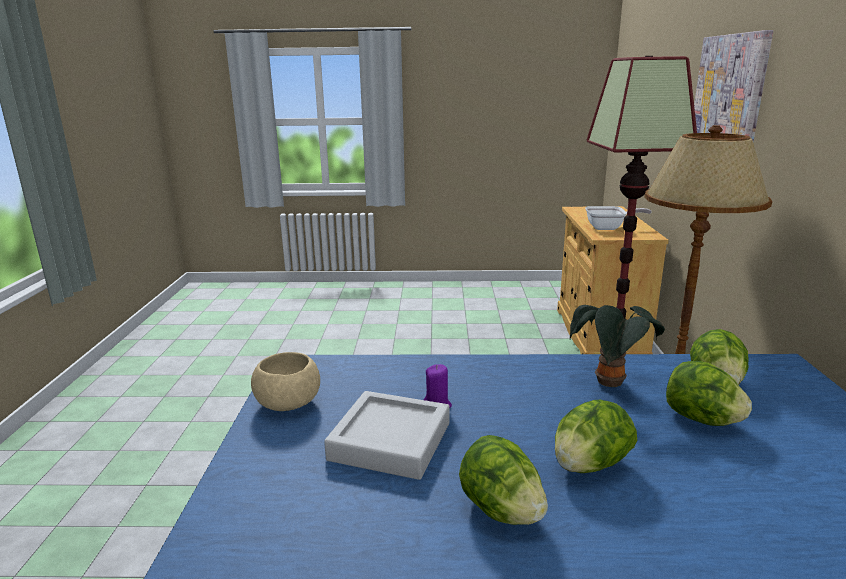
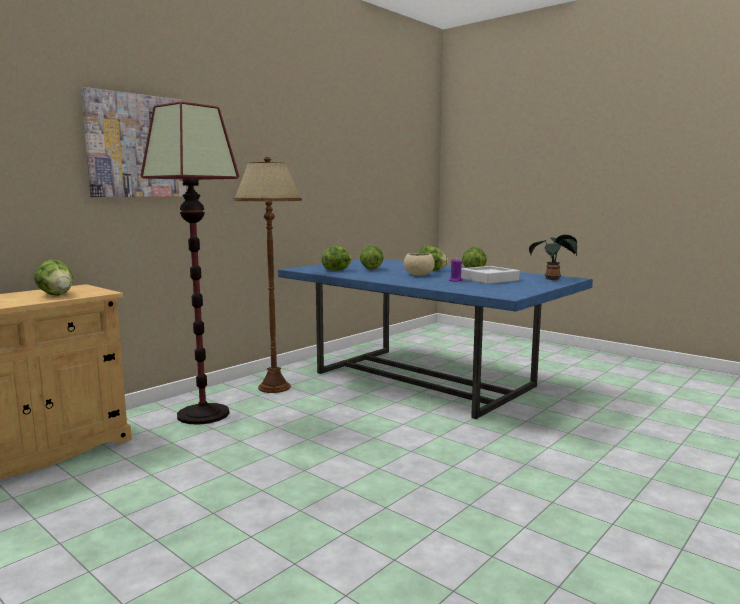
camera: 140 degrees left, 10 degrees down
(288, 403) = (522, 289): beige bowl -> beige bowl (418, 275)
(609, 228) = (56, 295): frying pan -> lettuce
(609, 384) = (373, 274): potted plant -> potted plant (553, 279)

